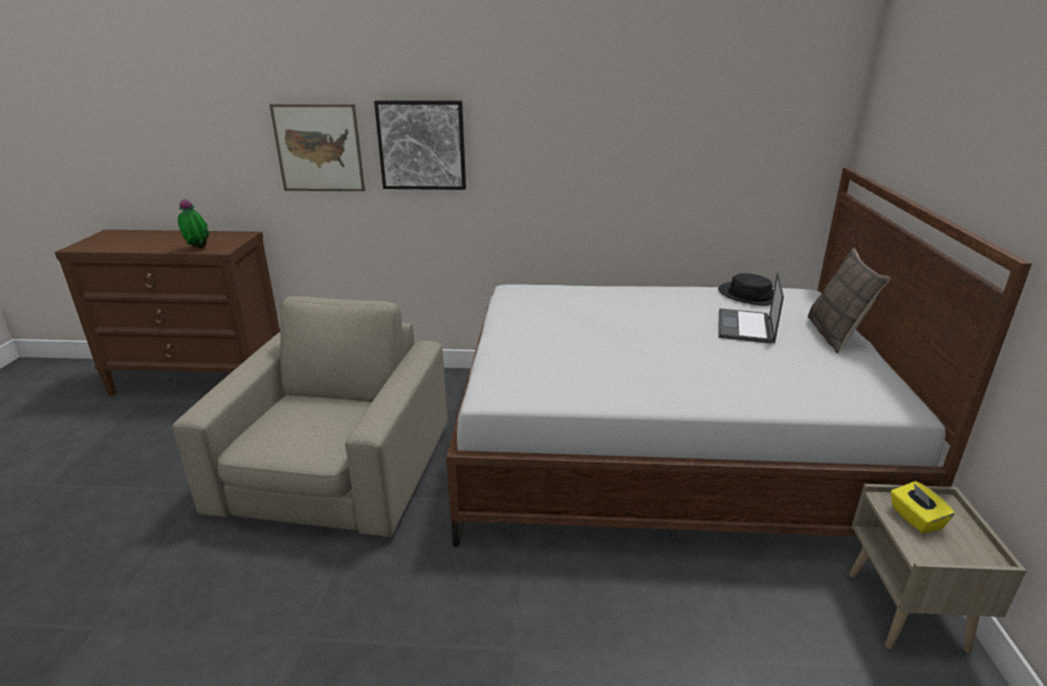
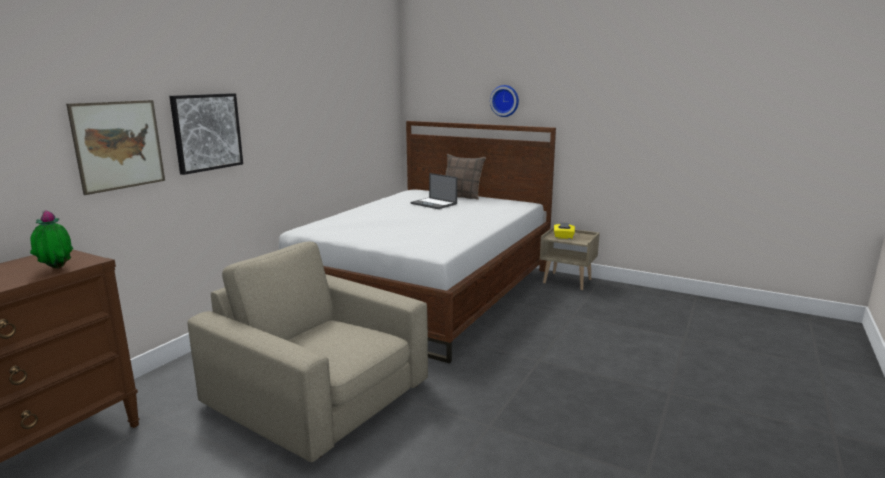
camera: 65 degrees left, 10 degrees down
(750, 295) = (402, 196): black hat -> none
(976, 165) = (505, 101): none -> wall clock

